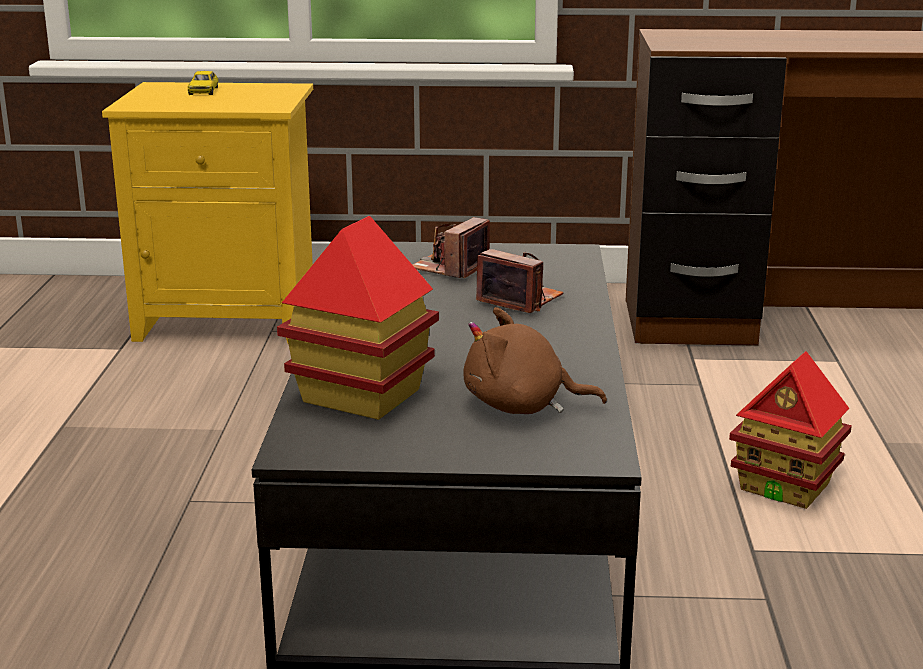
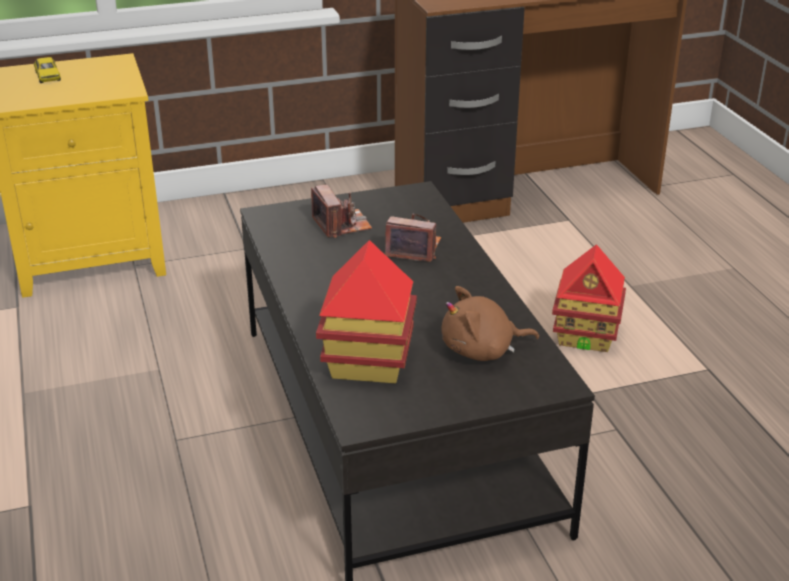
camera: 20 degrees left, 10 degrees up
(450, 268) = (341, 225): camera -> camera turned 150 degrees clockwise

